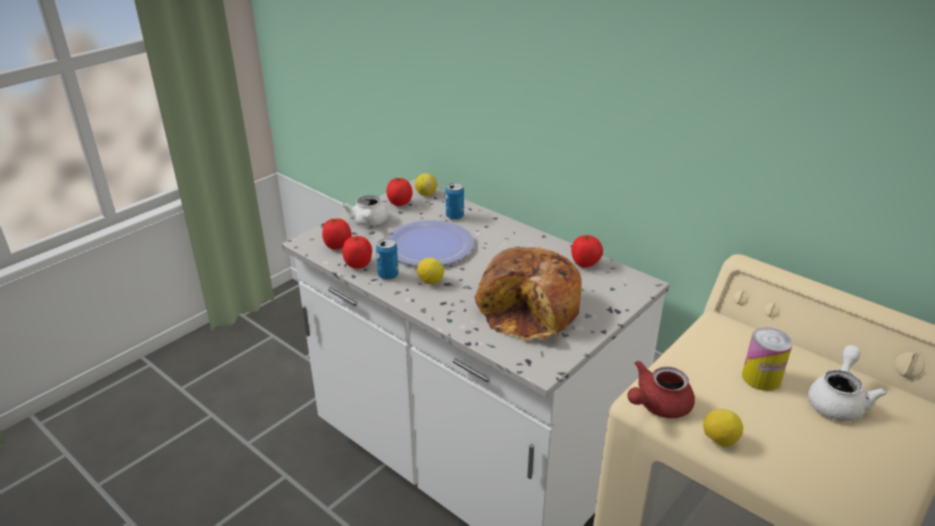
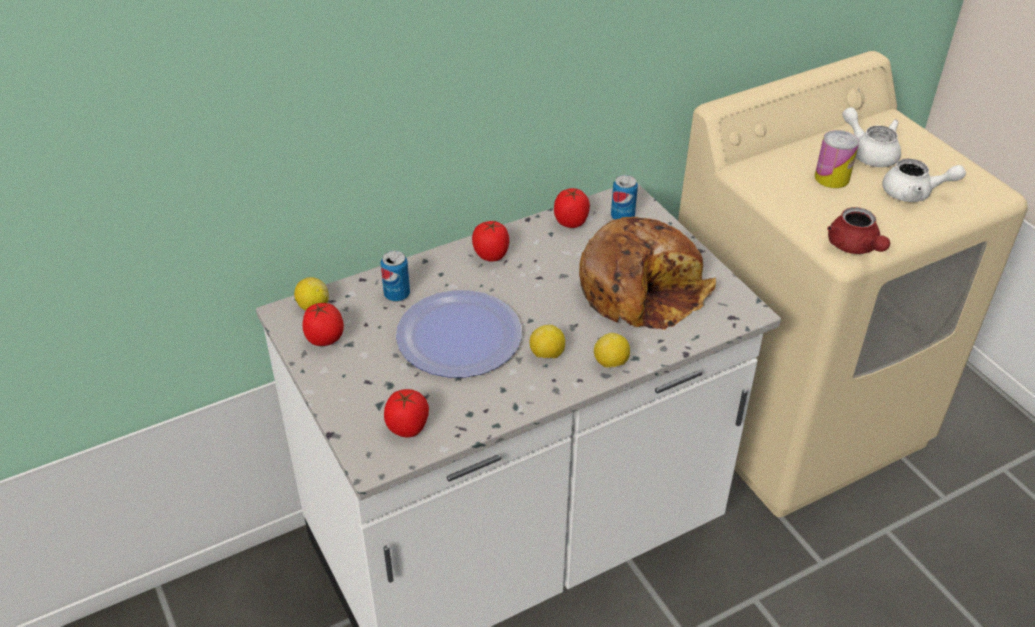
camera: 70 degrees left, 10 degrees up
(358, 264) = (470, 414): tomato -> tomato (491, 255)
(368, 223) = (359, 383): white teapot -> white teapot (914, 193)
(388, 275) = (512, 390): can -> can (622, 217)
(719, 440) = (905, 230): lemon -> lemon (611, 363)

